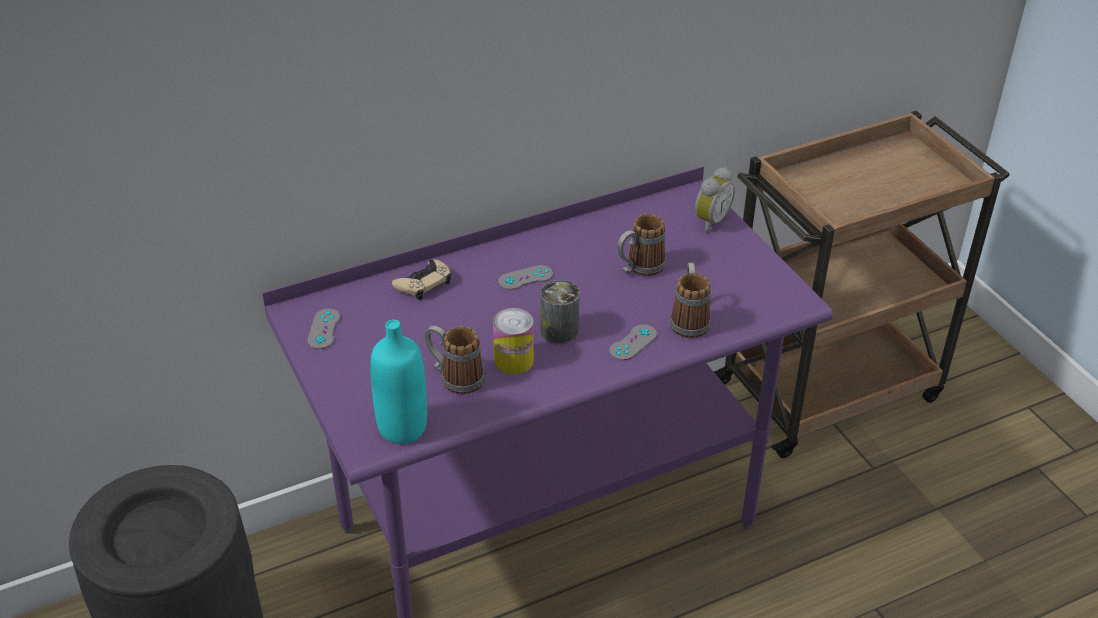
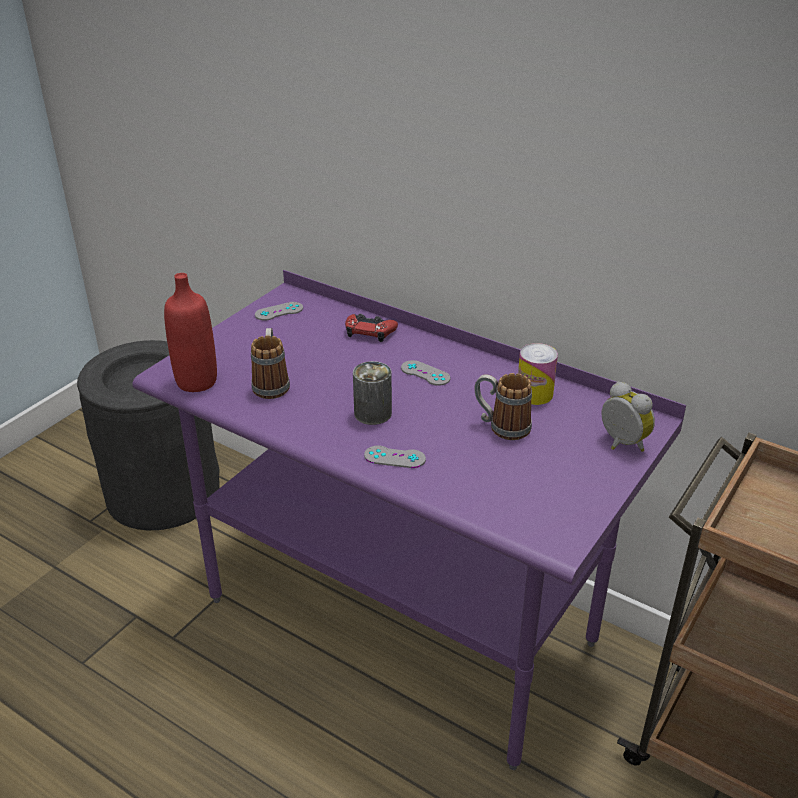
camera: 60 degrees right, 5 degrees down
(402, 428) = (196, 381): turquoise bottle -> red bottle
(423, 284) = (370, 331): beige game controller -> red game controller
(513, 360) = (316, 403): can -> can (534, 394)
(688, 320) = (458, 479): mug -> none
(709, 221) = (621, 444): alarm clock -> alarm clock turned 135 degrees counterclockwise

